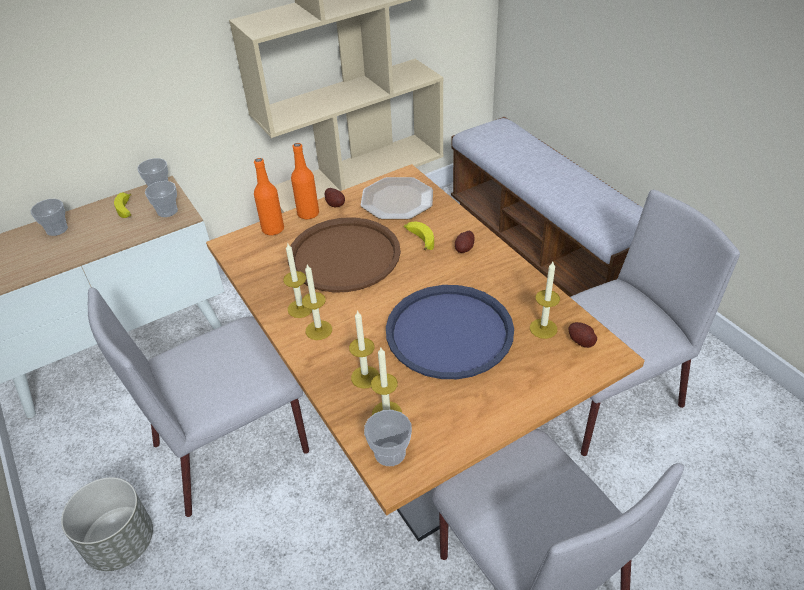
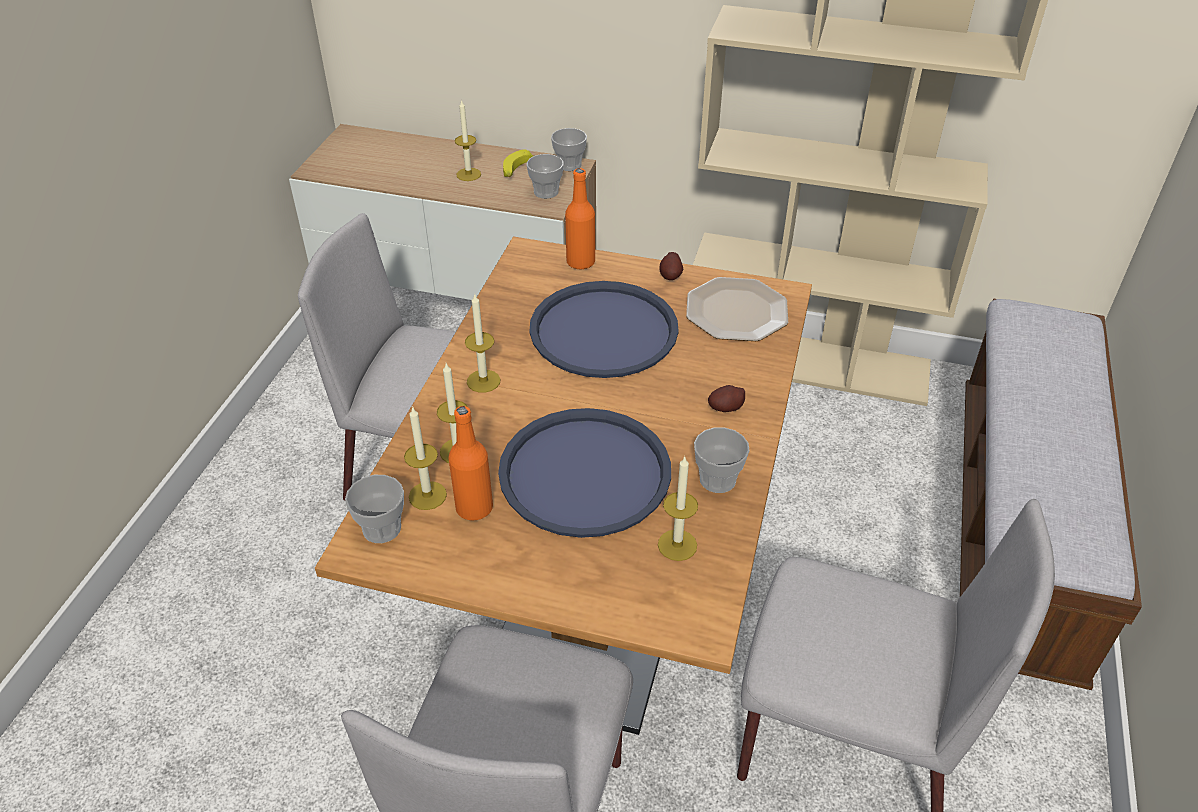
camera: 45 degrees right, 0 degrees up
(57, 229) = (446, 155): cup -> cup (717, 479)
(120, 542) = (282, 477): grey planter -> none
(300, 308) = (497, 351): candle -> candle (468, 174)
(308, 214) = (632, 268): orange bottle -> orange bottle (474, 508)
(344, 255) = (604, 330): brown tray -> blue tray
(419, 239) = (696, 366): banana -> none
(580, 341) = (694, 589): potato -> none

